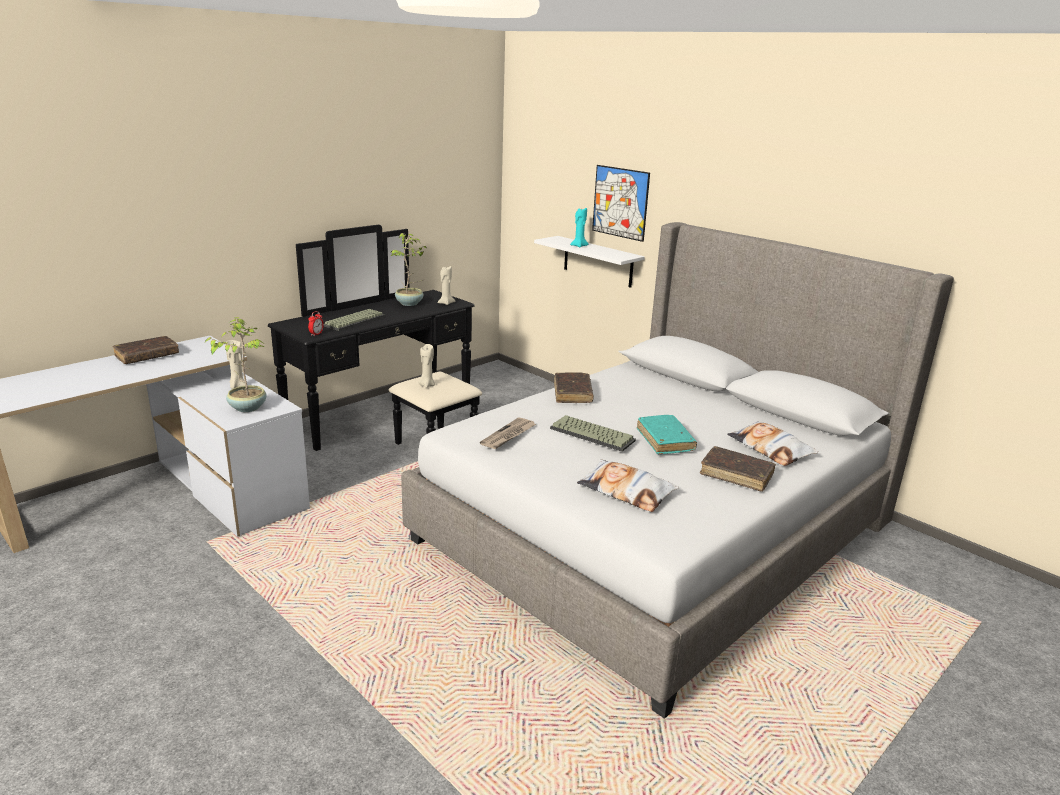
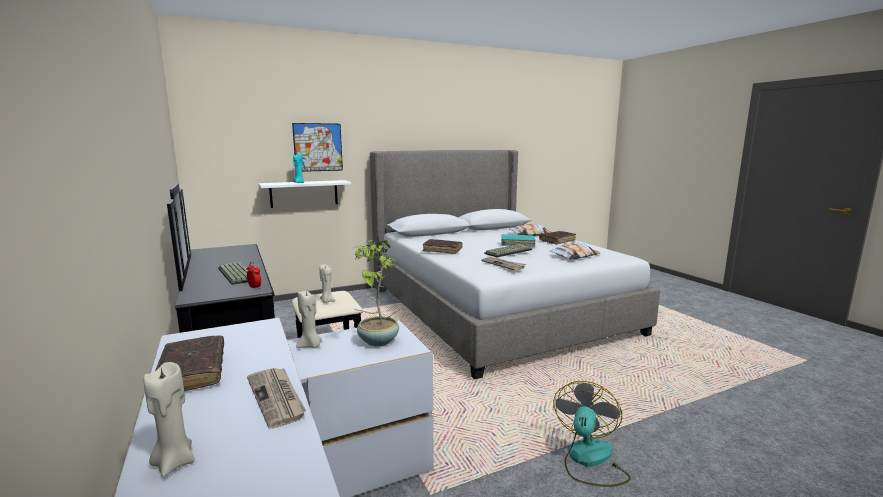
camera: 70 degrees left, 10 degrees down
(105, 382) = (277, 398): none -> newspaper
(257, 632) = (589, 460): none -> fan
(410, 303) = (219, 257): potted plant -> none
(446, 303) = (240, 249): beige candle -> beige candle (174, 463)

